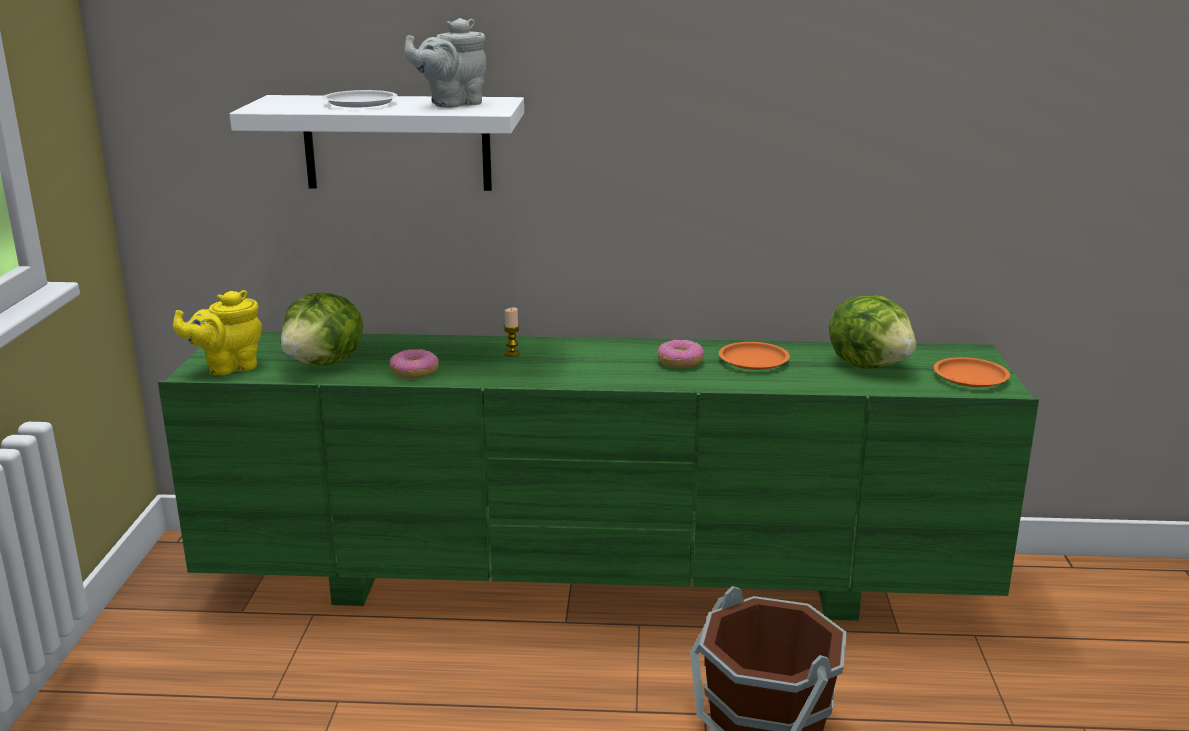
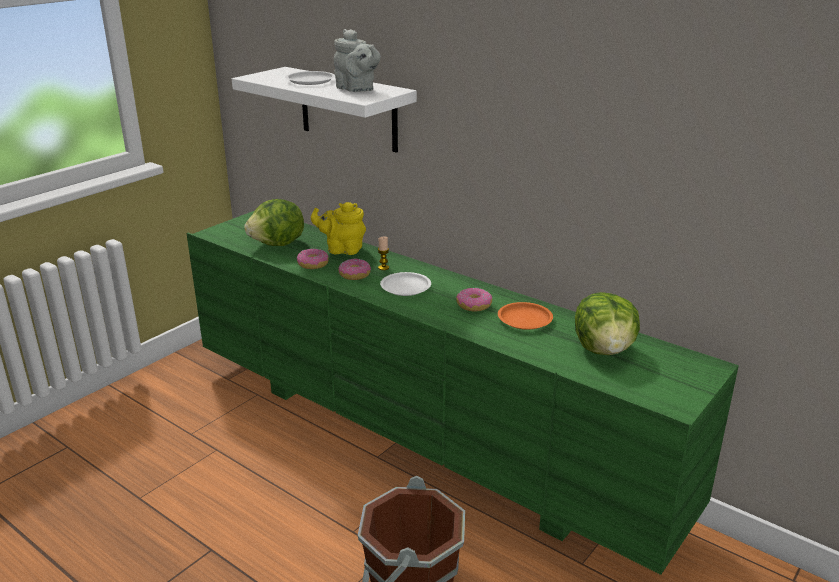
camera: 35 degrees right, 5 degrees up
(228, 367) = (231, 233): yellow teapot -> yellow teapot (342, 249)
(452, 104) = (357, 89): grey teapot -> grey teapot turned 135 degrees counterclockwise
(490, 369) = (355, 275): none -> donut
(574, 366) = (405, 287): none -> white plate
(970, 377) = (668, 387): orange plate -> none

